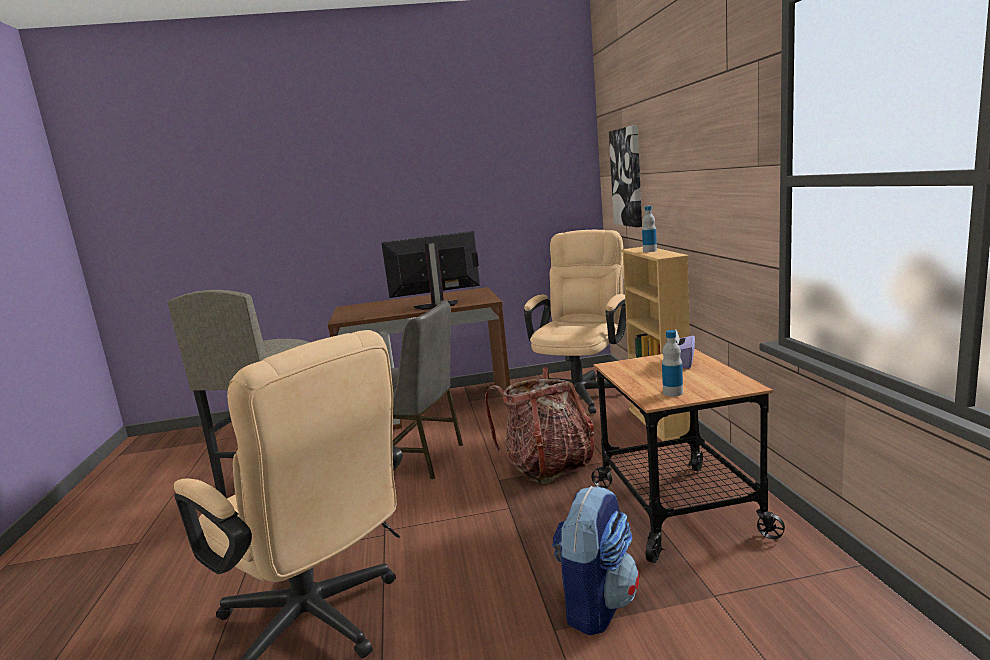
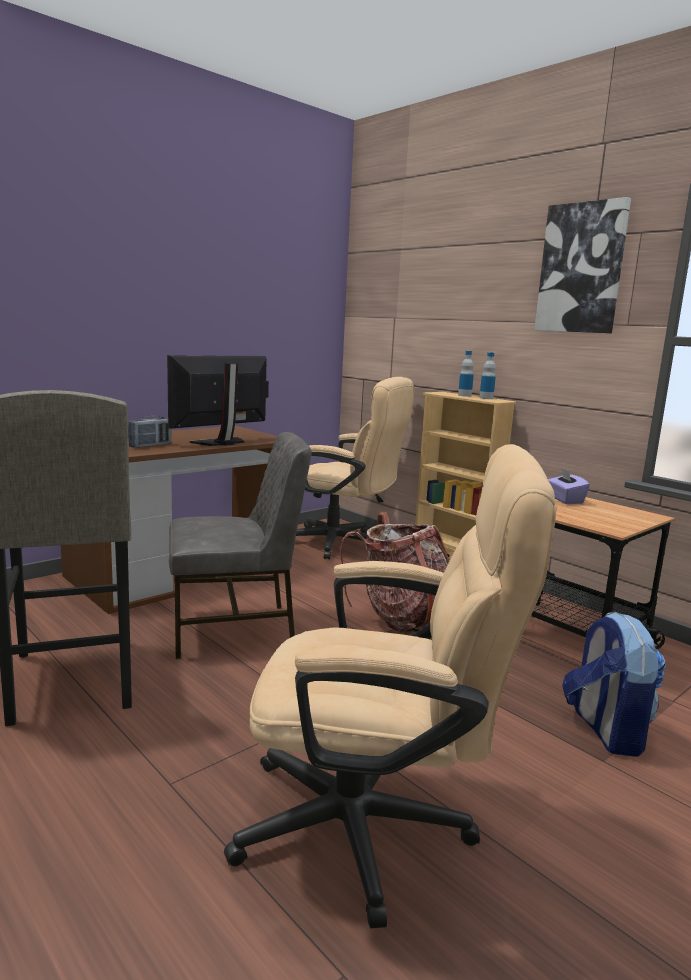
camera: 35 degrees left, 0 degrees up
(381, 311) = (150, 445): none -> radio
(582, 392) = (343, 544): beige office chair -> beige office chair turned 120 degrees clockwise
(627, 177) = (405, 320): picture -> picture (581, 268)
(672, 393) = (612, 523): bottle -> bottle (486, 398)

